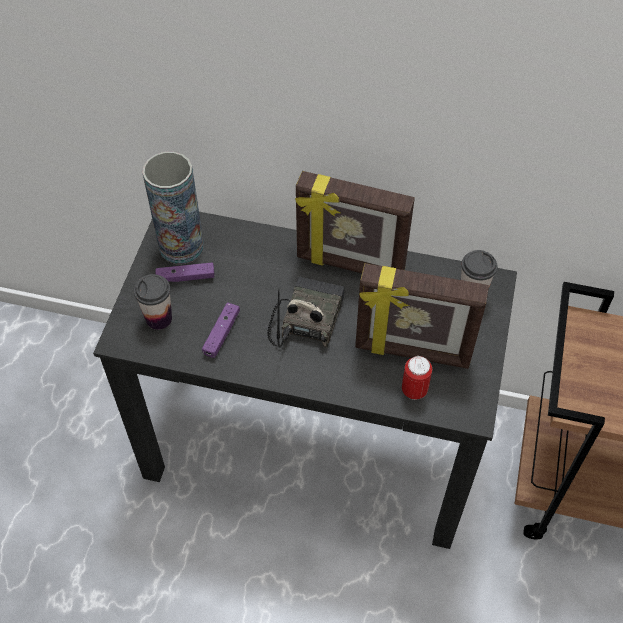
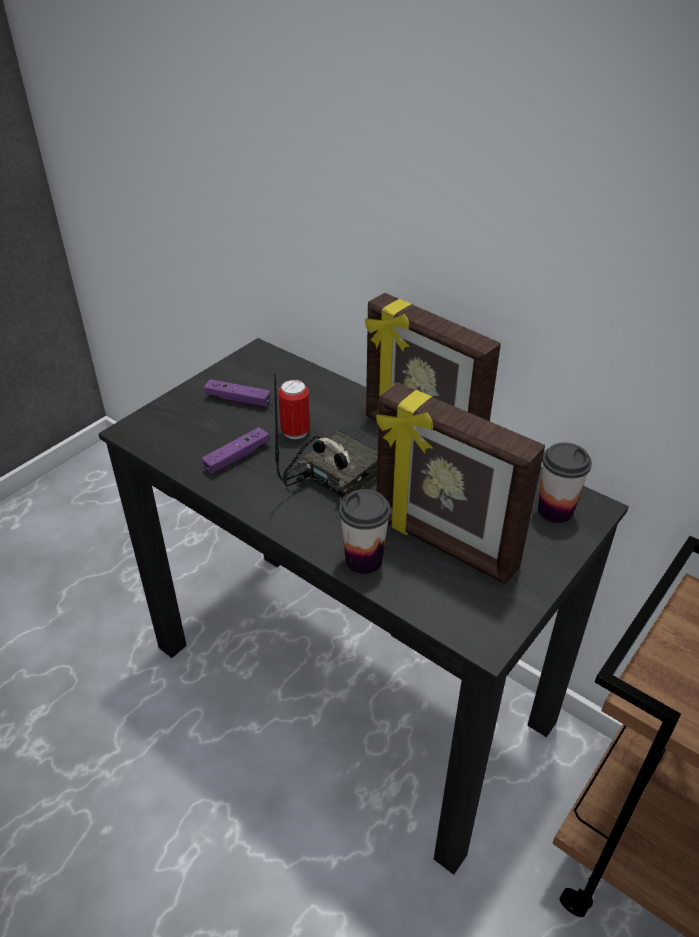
camera: 25 degrees right, 15 degrees down
(159, 318) = (184, 425): cup -> cup (364, 560)
(181, 246) = (253, 374): vase -> none
(414, 390) = (421, 584): can -> can (295, 432)

